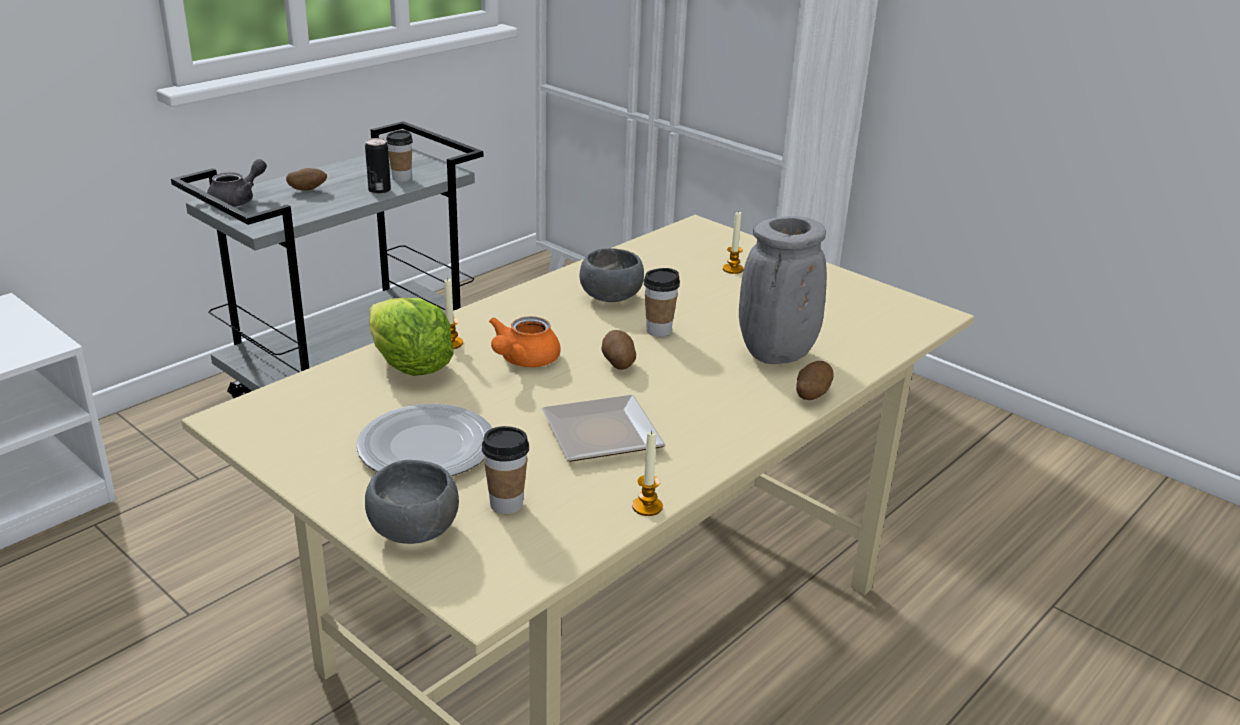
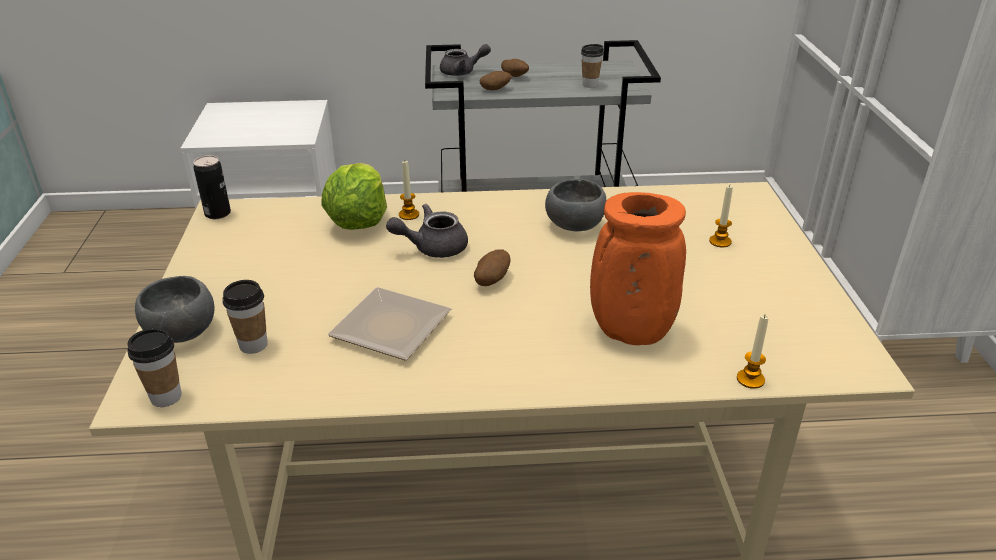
camera: 45 degrees right, 5 degrees up
(379, 190) = (561, 89): can -> can (218, 213)
(427, 446) = (279, 280): plate -> none
(523, 360) = (432, 247): orange teapot -> grey teapot
(647, 507) = (327, 400): candle -> candle (750, 379)
(658, 331) = (566, 268): cup -> cup (166, 397)
(775, 356) = (629, 333): grey vase -> orange vase
(811, 395) = (602, 382): potato -> potato (495, 89)

